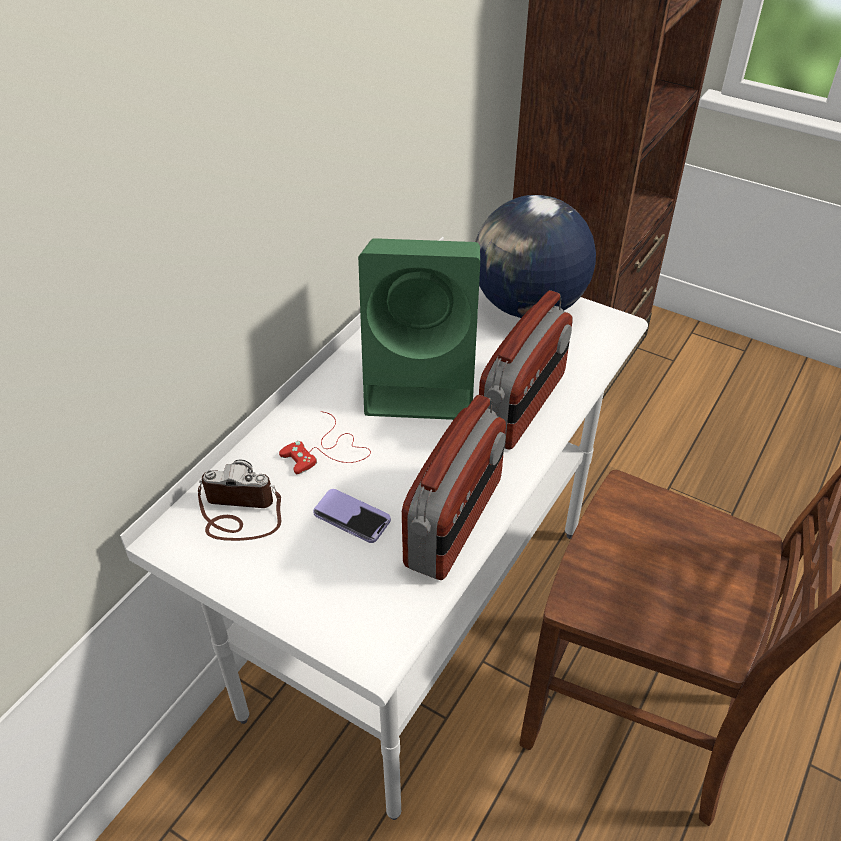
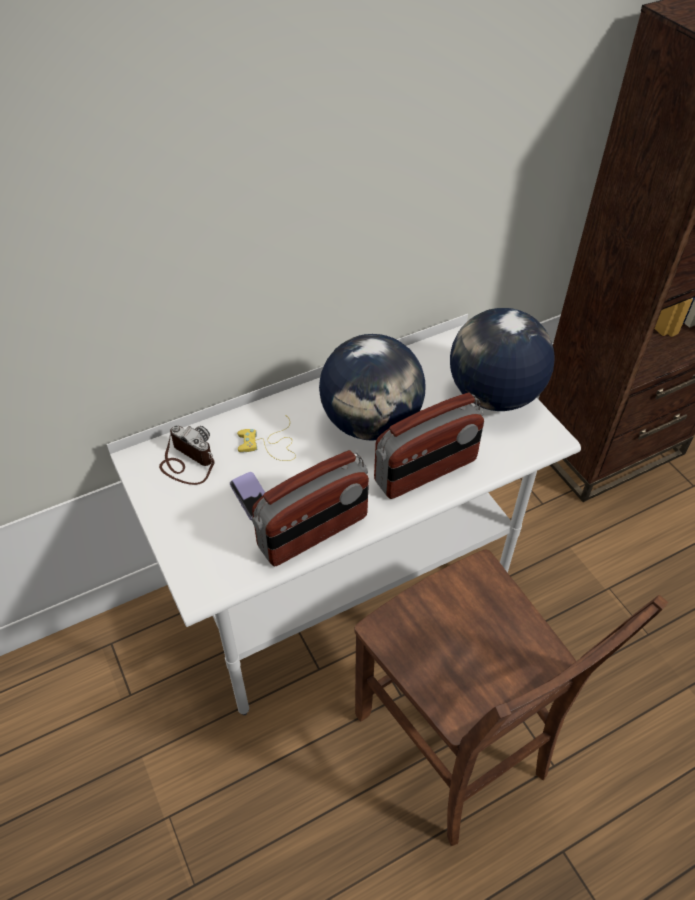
camera: 30 degrees right, 5 degrees up
(327, 451) = (270, 444): red game controller -> yellow game controller
(425, 382) = (371, 423): green speaker -> globe

